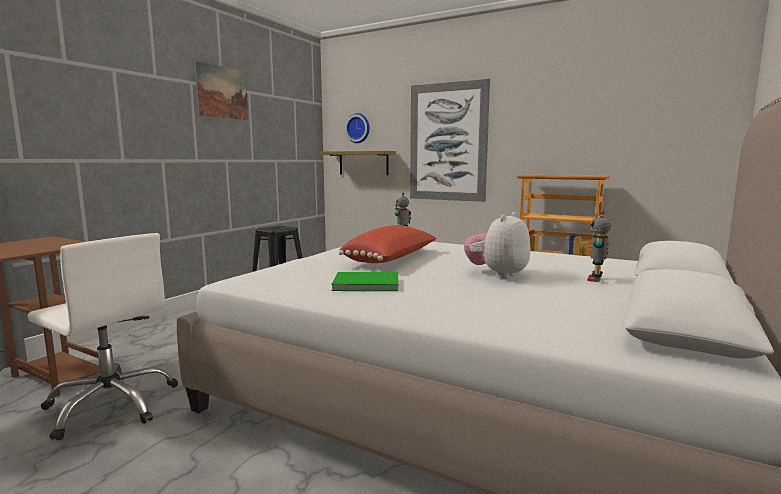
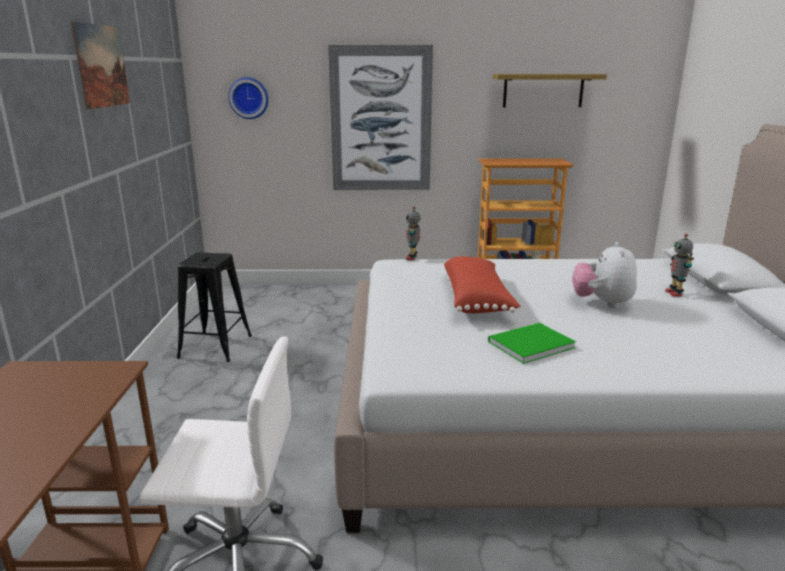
camera: 30 degrees left, 10 degrees up
(363, 163) = (260, 145): shelf -> shelf (543, 90)

